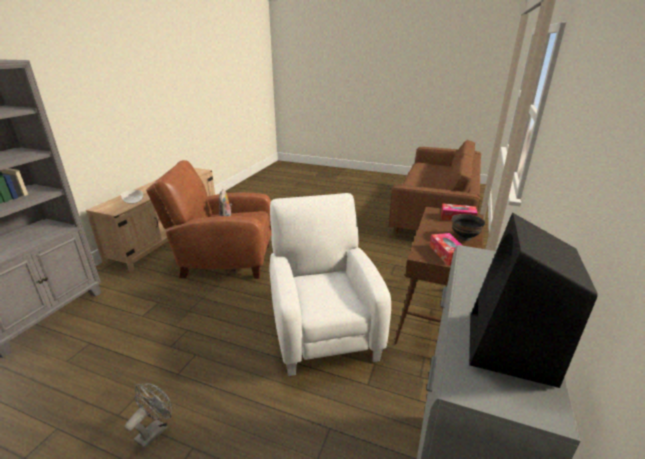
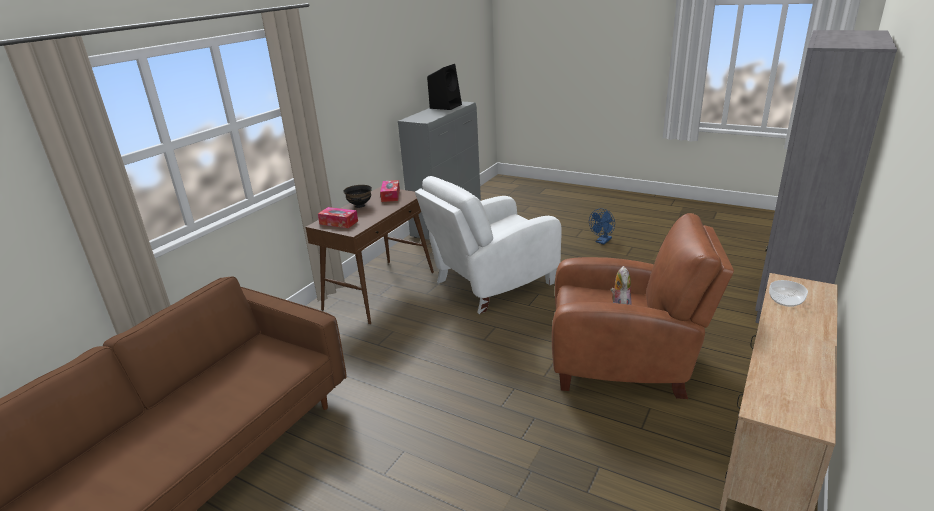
camera: 170 degrees left, 0 degrees up
(155, 430) = (602, 241): grey fan -> blue fan
(322, 328) = (491, 284): white armchair -> white armchair turned 60 degrees clockwise

